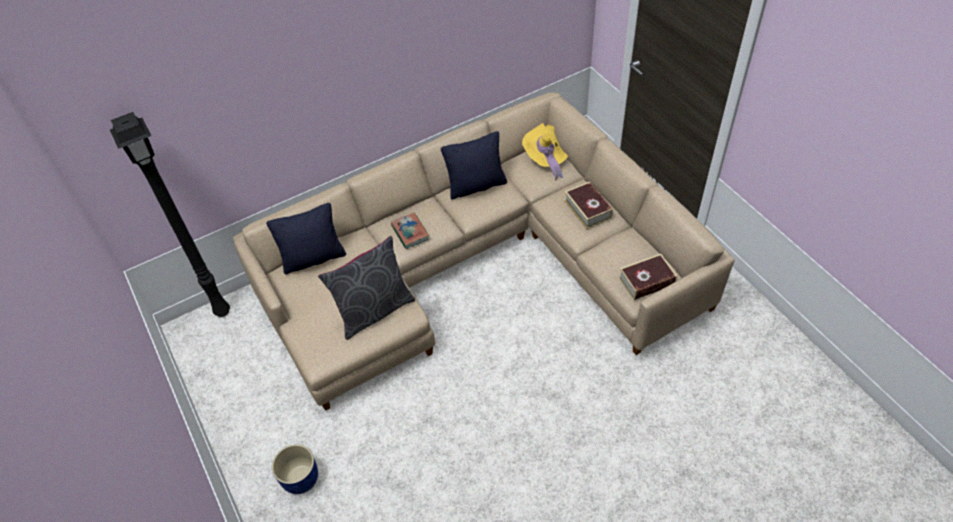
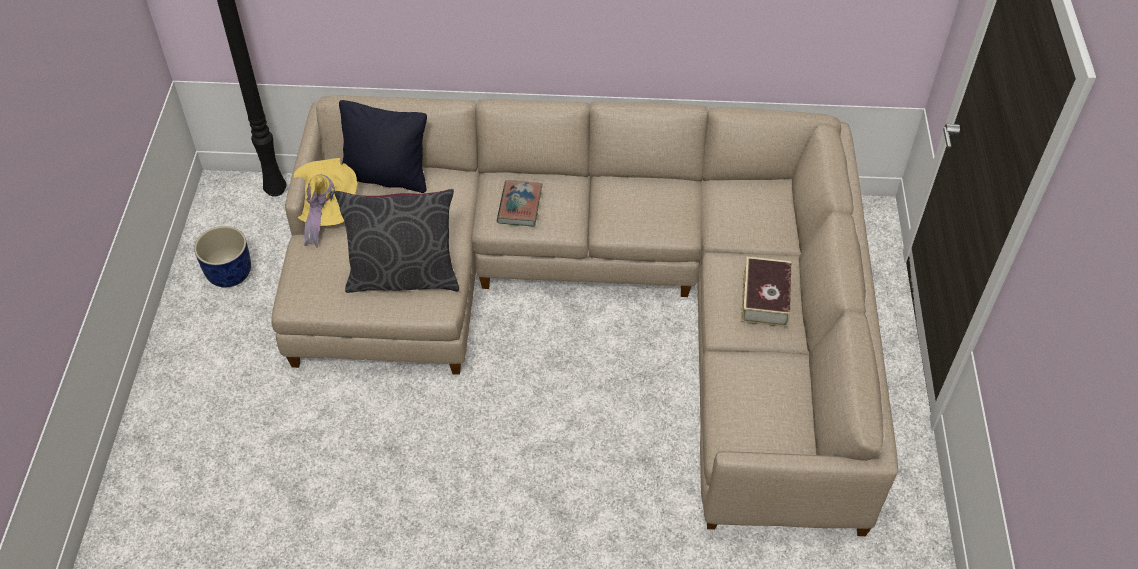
camera: 30 degrees right, 0 degrees up
(301, 478) = (208, 426): blue planter -> blue planter (230, 273)
(476, 186) = (648, 191): black pillow -> none
(545, 160) = (767, 205): yellow hat -> yellow hat (325, 213)
(646, 281) = (762, 434): book -> none

